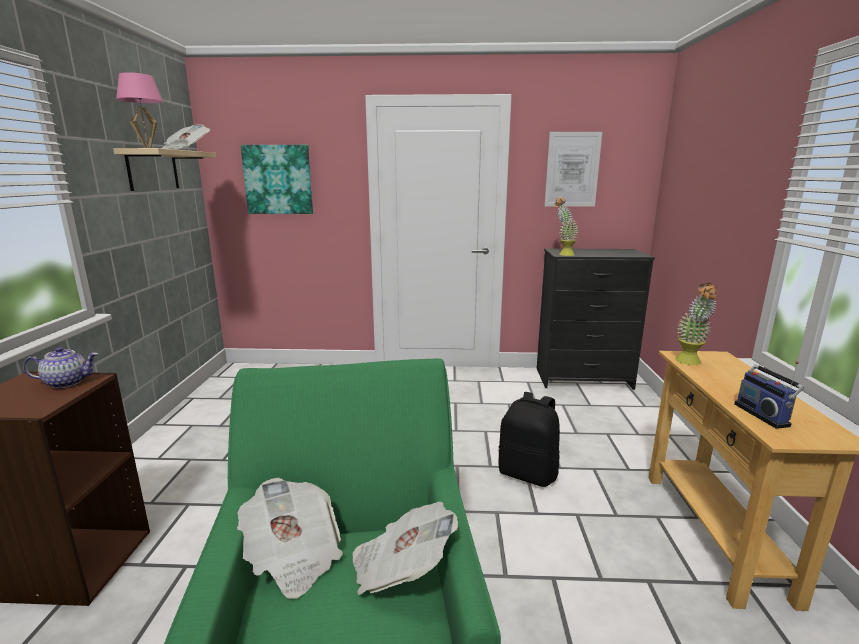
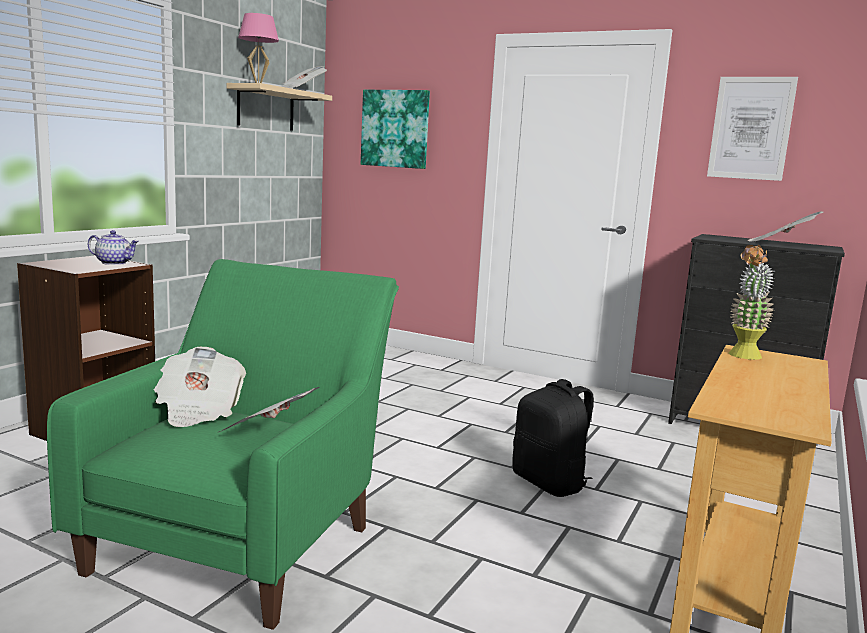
camera: 25 degrees right, 5 degrees down
(563, 254) = (710, 238): potted plant -> none
(607, 253) = (780, 244): none -> newspaper
(763, 415) = (740, 396): radio -> none

